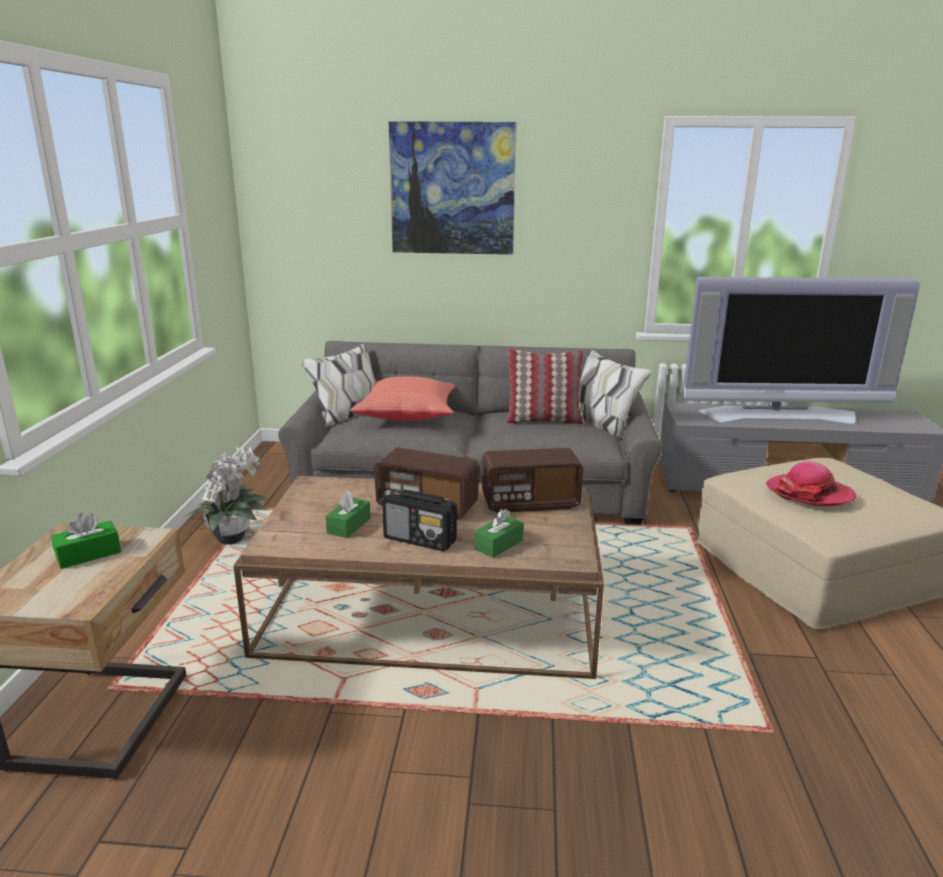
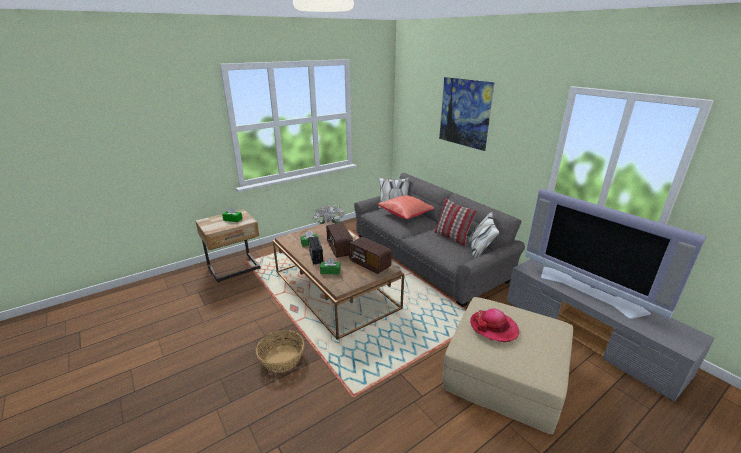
camera: 50 degrees right, 5 degrees up
(580, 783) = (281, 358): none -> basket

